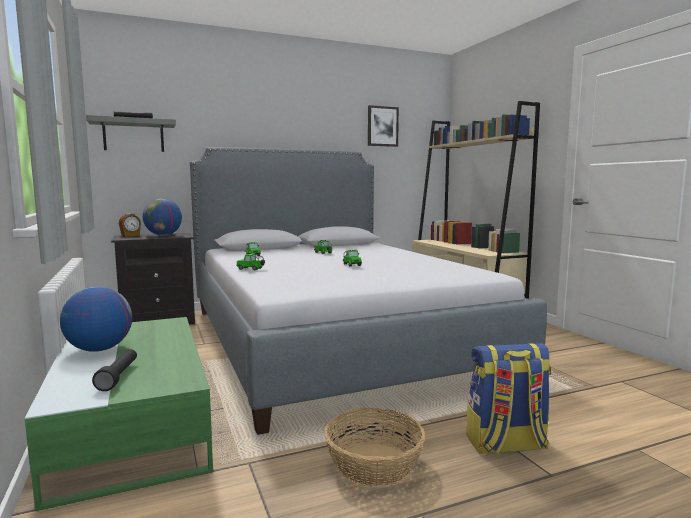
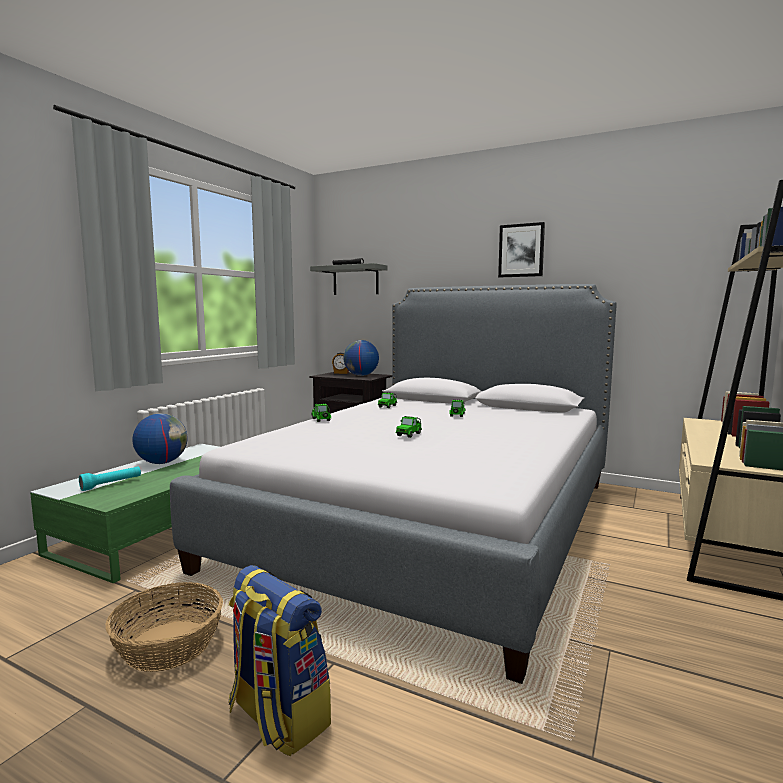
camera: 50 degrees right, 0 degrees up
(119, 376) = (111, 484): black flashlight -> turquoise flashlight
(382, 126) = (645, 244): picture -> picture (521, 250)

